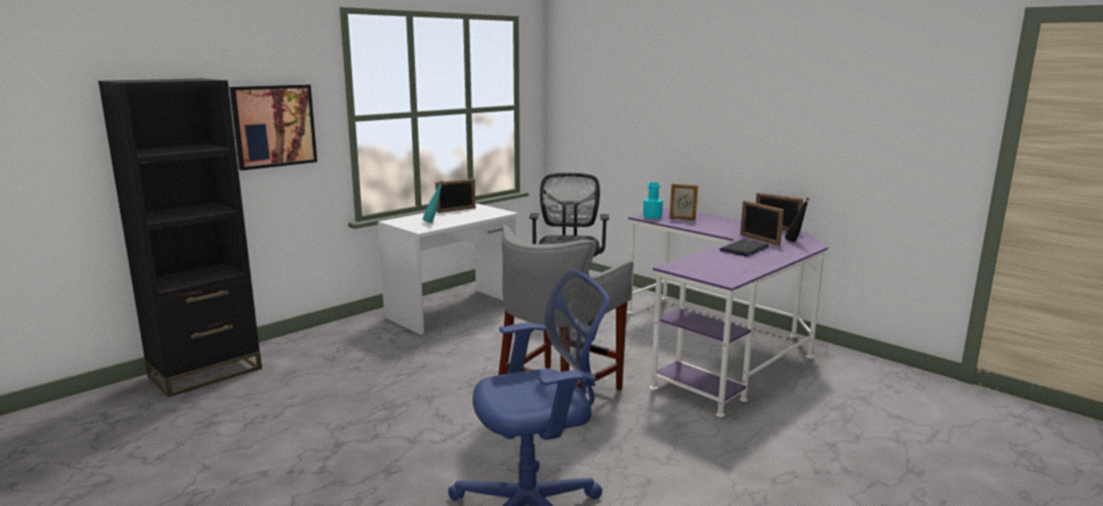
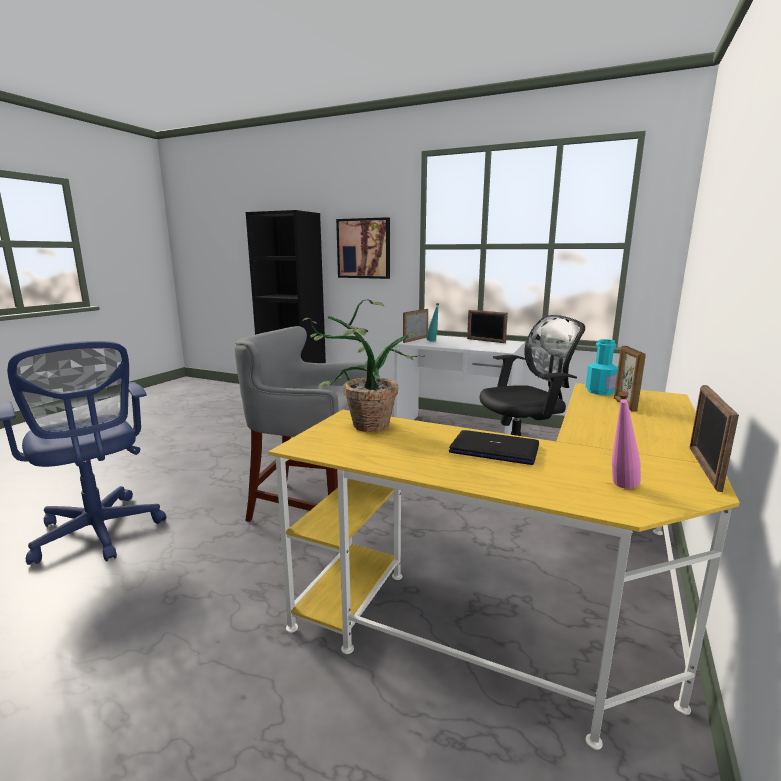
camera: 70 degrees right, 0 degrees up
(696, 266) = (361, 427): none -> potted plant
(719, 345) = (531, 605): purple desk -> yellow desk
(759, 239) = (581, 457): picture frame -> picture frame (415, 339)
(795, 242) = (619, 488): black bottle -> pink bottle

